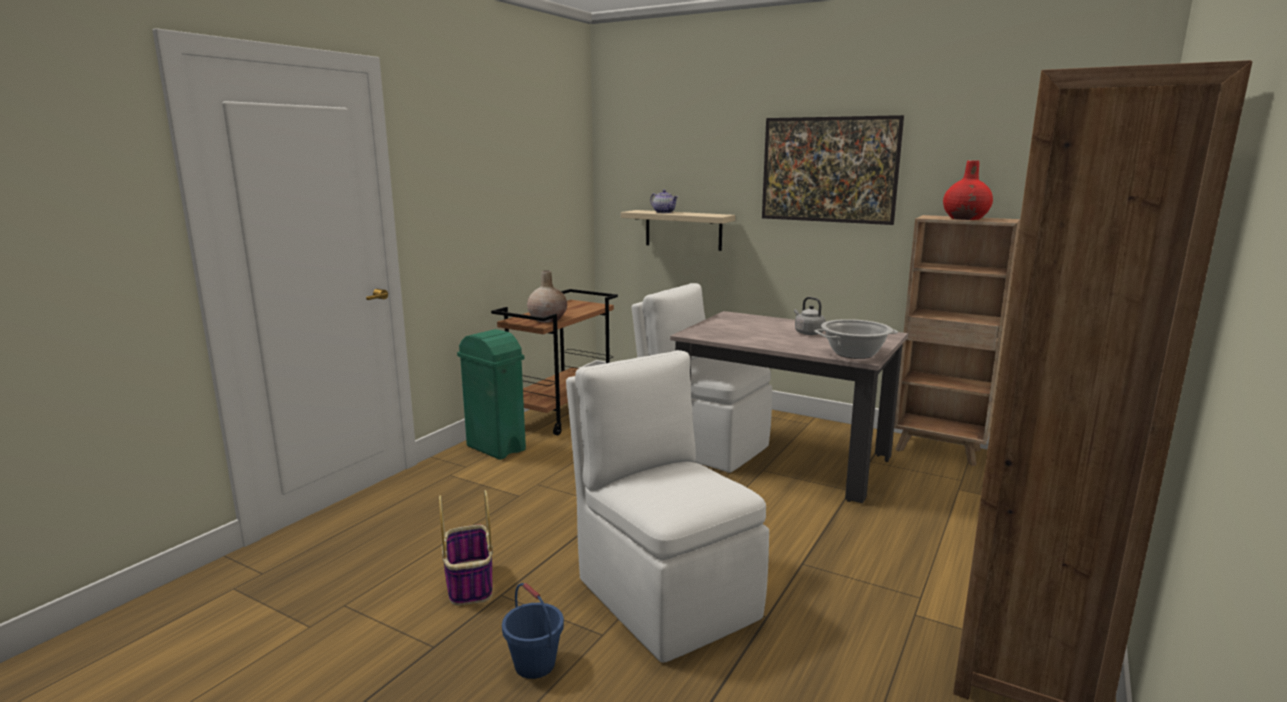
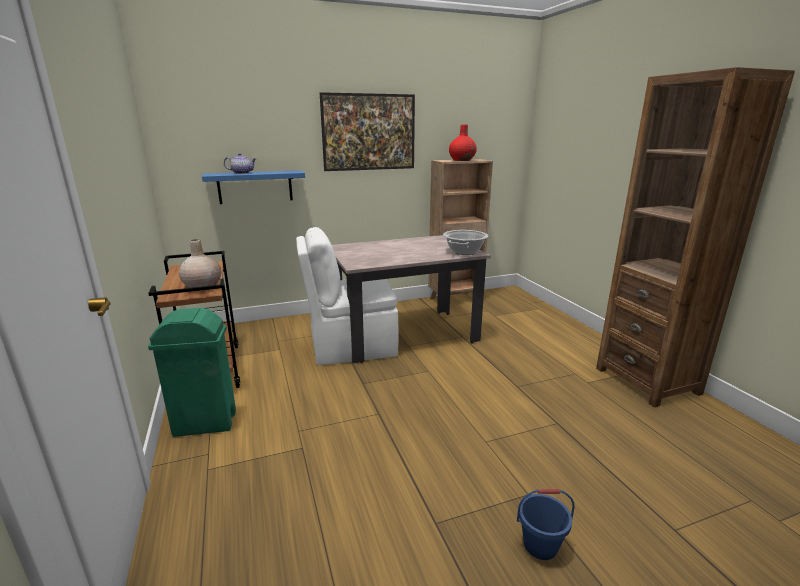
camera: 50 degrees left, 5 degrees up
(469, 582) = (400, 534): basket -> none
(665, 595) = (506, 446): white chair -> none
(683, 230) = (255, 187): beige shelf -> blue shelf
(807, 333) = (411, 246): grey kettle -> none

